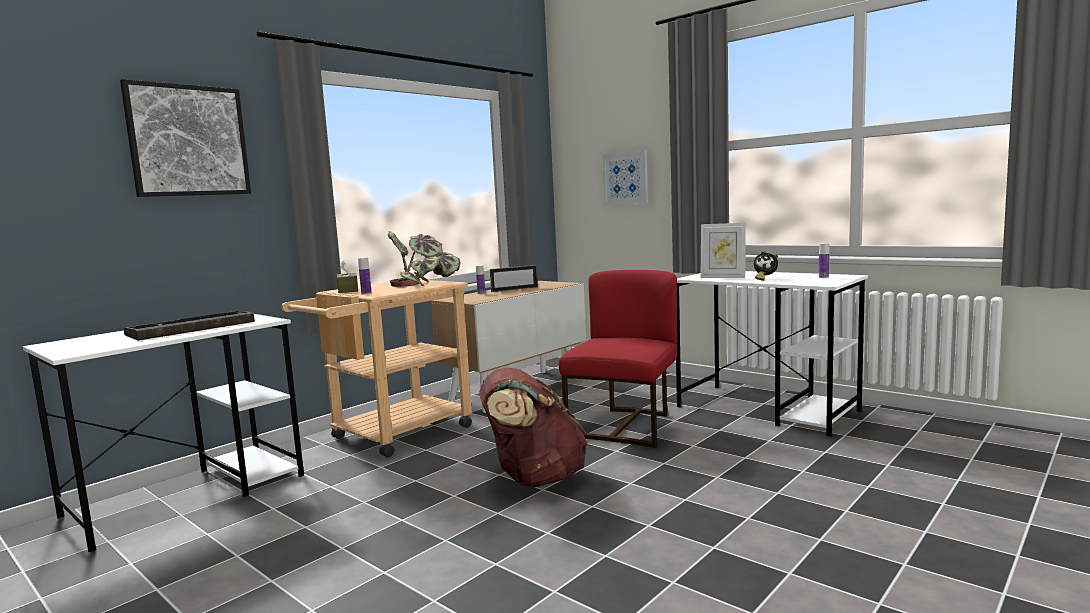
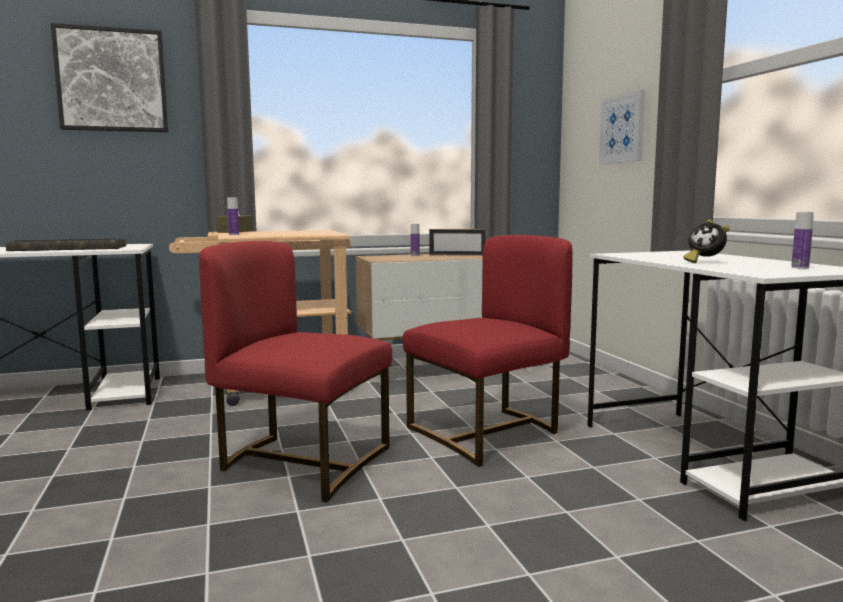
camera: 30 degrees right, 0 degrees up
(423, 284) = (311, 233): potted plant -> none
(534, 478) = (302, 462): brown backpack -> red chair
(723, 277) = (659, 256): picture frame -> none

